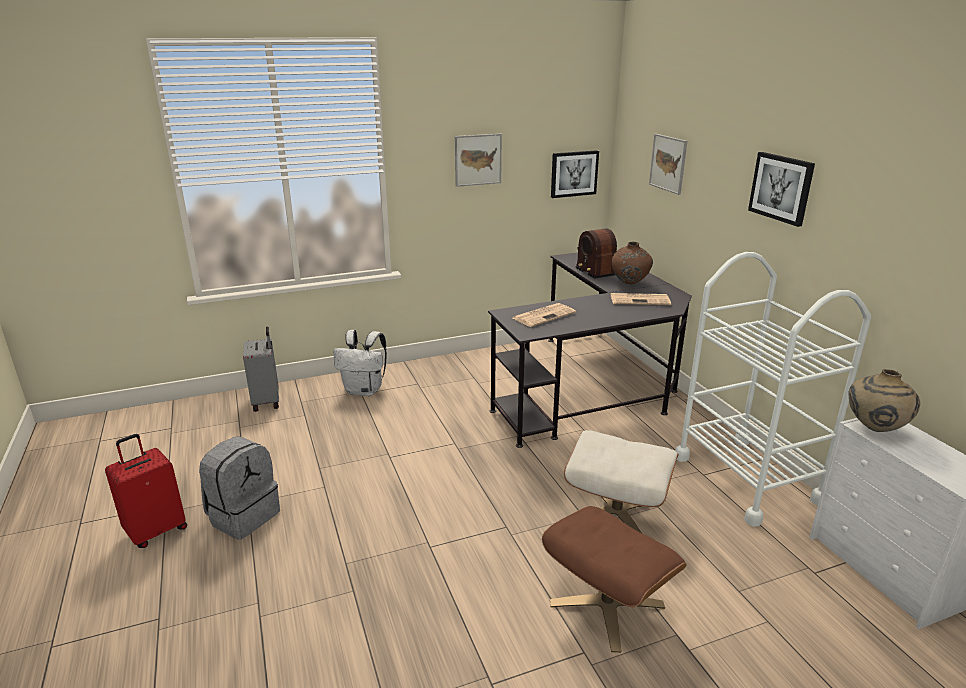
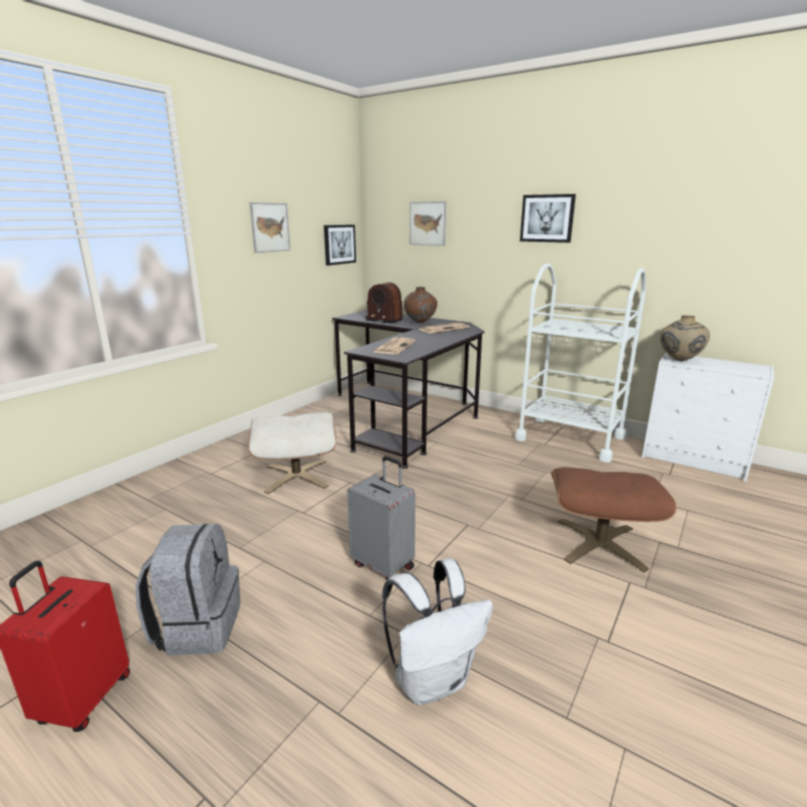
camera: 35 degrees left, 5 degrees down
(267, 401) = (102, 511): grey suitcase -> grey suitcase (384, 565)
(365, 390) = (211, 470): white backpack -> white backpack (433, 679)
(616, 512) = (526, 484): beige ottoman -> beige ottoman (296, 476)

